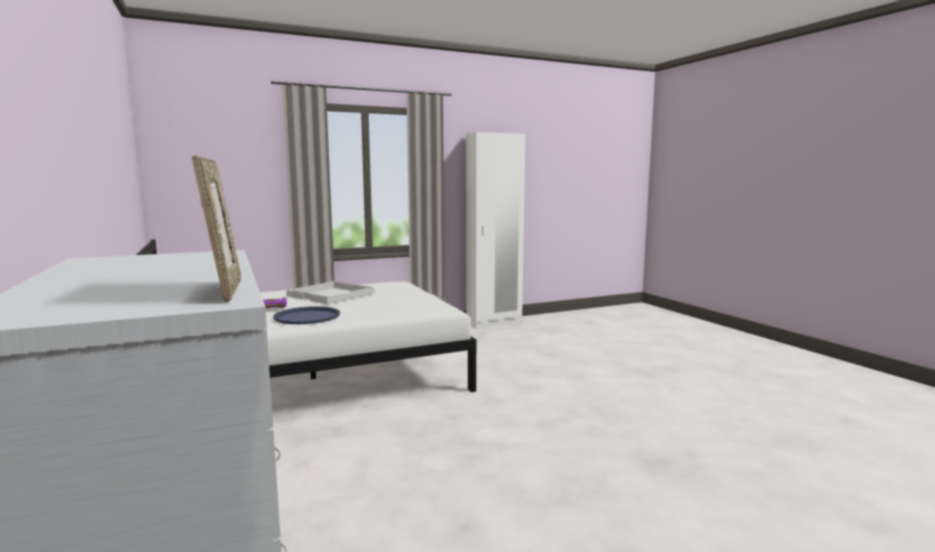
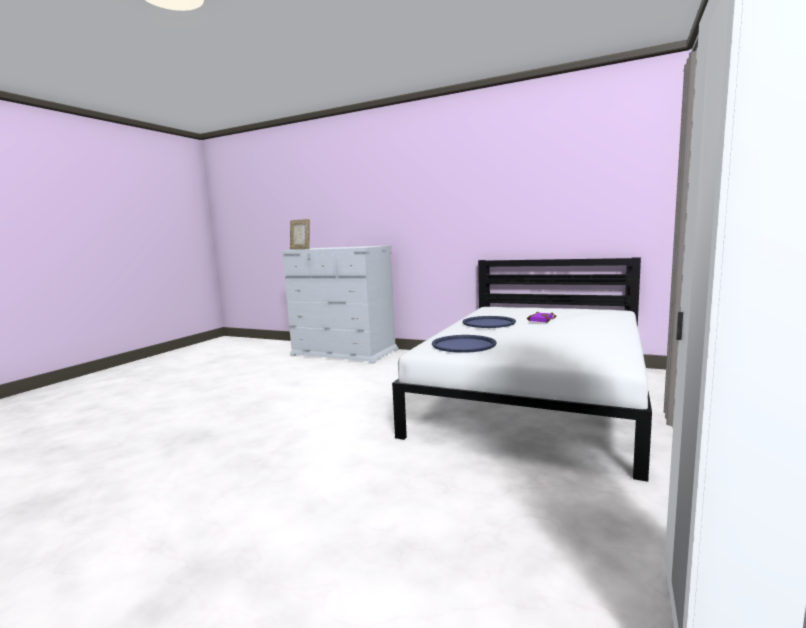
camera: 140 degrees right, 0 degrees up
(332, 294) = (569, 335): white tray -> none
(411, 306) = (463, 345): none -> blue tray

